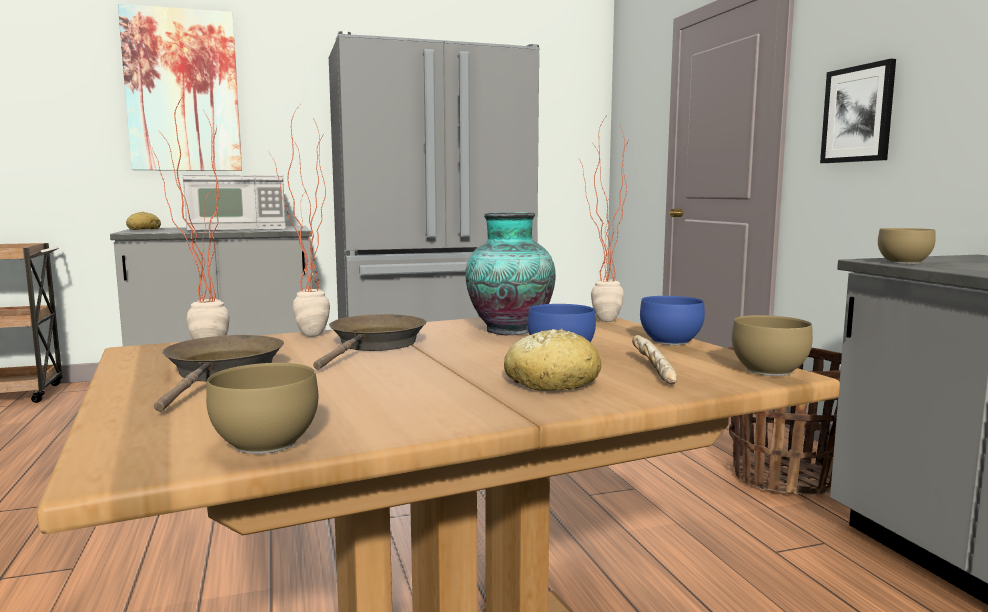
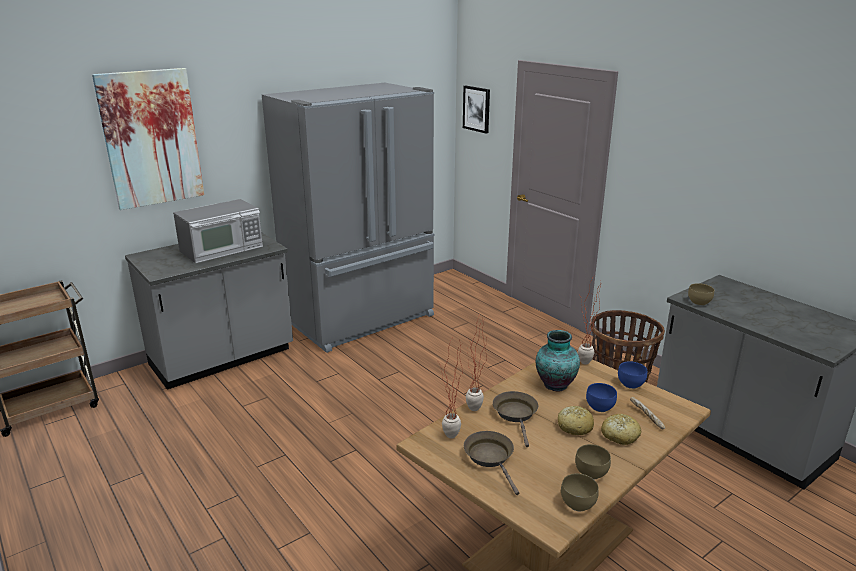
camera: 20 degrees left, 15 degrees up
(144, 229) = (150, 262): bread -> bread (574, 426)
(766, 370) = (684, 407): brown bowl -> brown bowl (589, 473)
(858, 114) = (656, 179): picture -> picture (477, 109)

